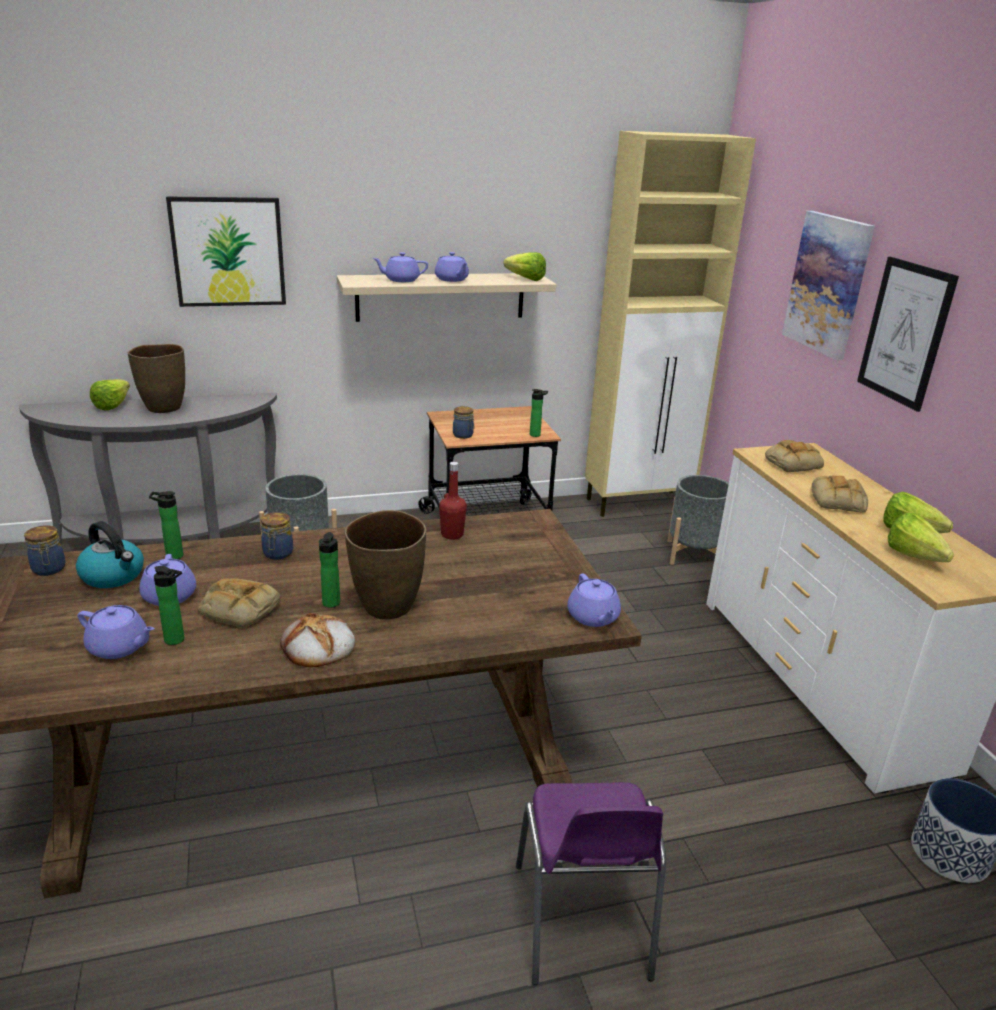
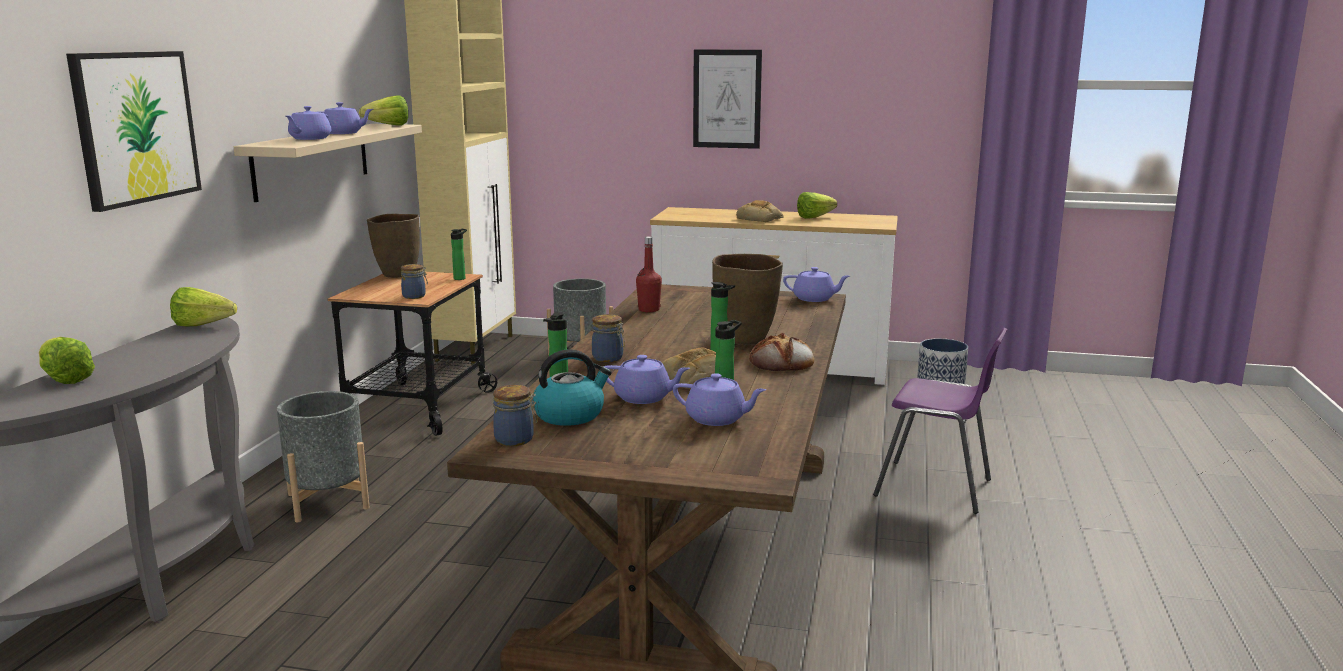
camera: 60 degrees left, 10 degrees down
(119, 647) = (717, 419): purple teapot -> purple teapot turned 60 degrees clockwise
(163, 408) = (140, 357): brown vase -> brown vase (397, 274)
(793, 463) = (693, 215): bread -> none
(827, 284) = (633, 83): picture -> none
(917, 559) = (847, 222): lettuce -> lettuce (207, 326)

